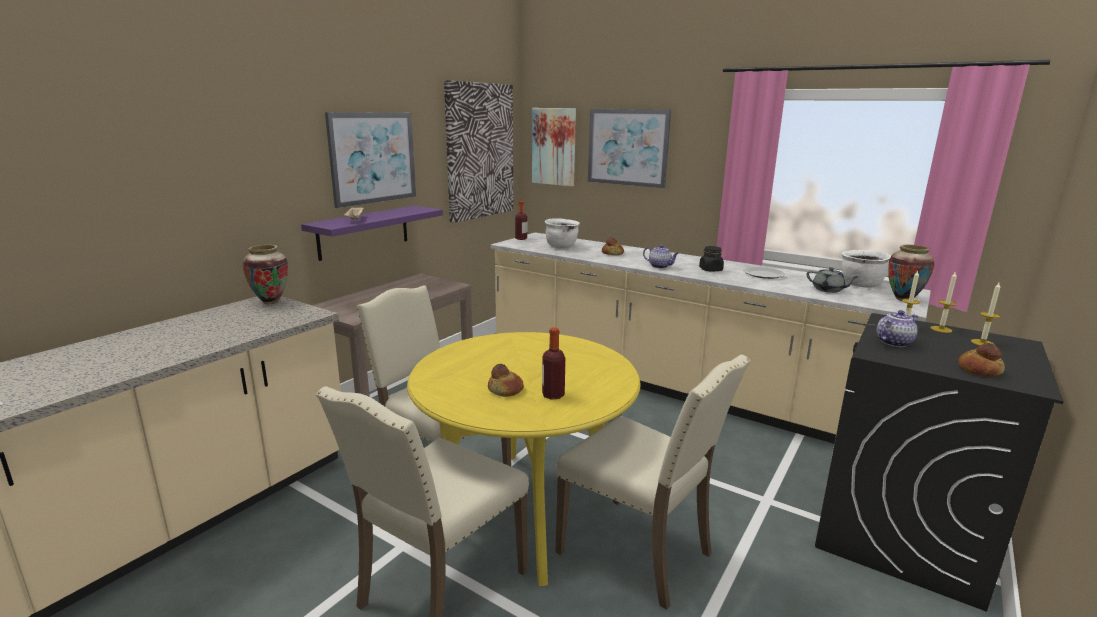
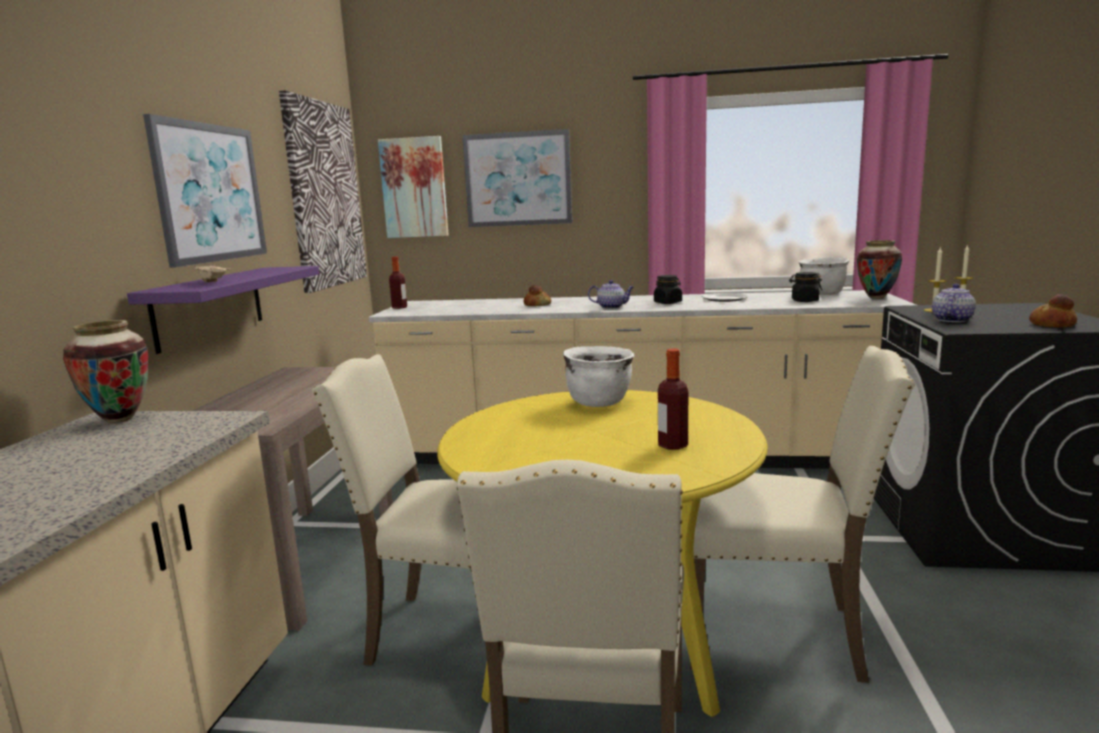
camera: 25 degrees left, 5 degrees down
(505, 390) = (608, 453): bread -> none
(561, 247) = (465, 307): white cooking pot -> white cooking pot (599, 402)
(828, 290) = (804, 301): grey teapot -> black jar
(982, 343) = (1009, 309): candle -> none

